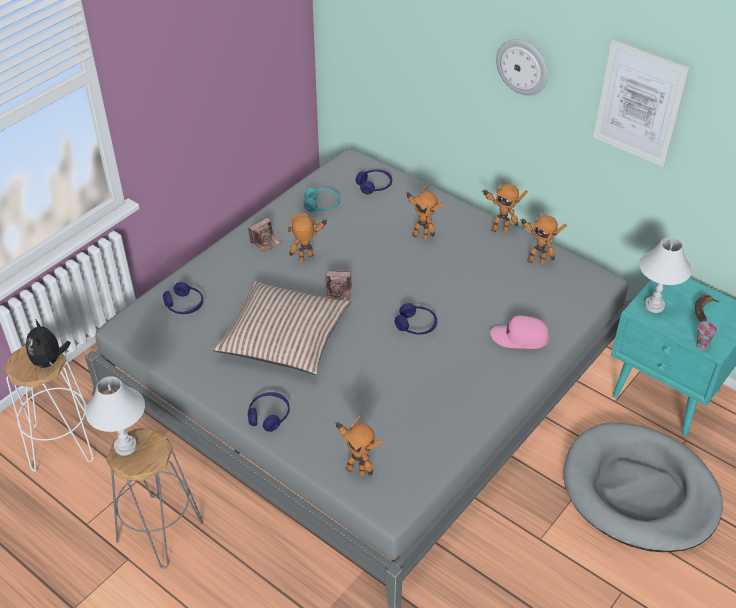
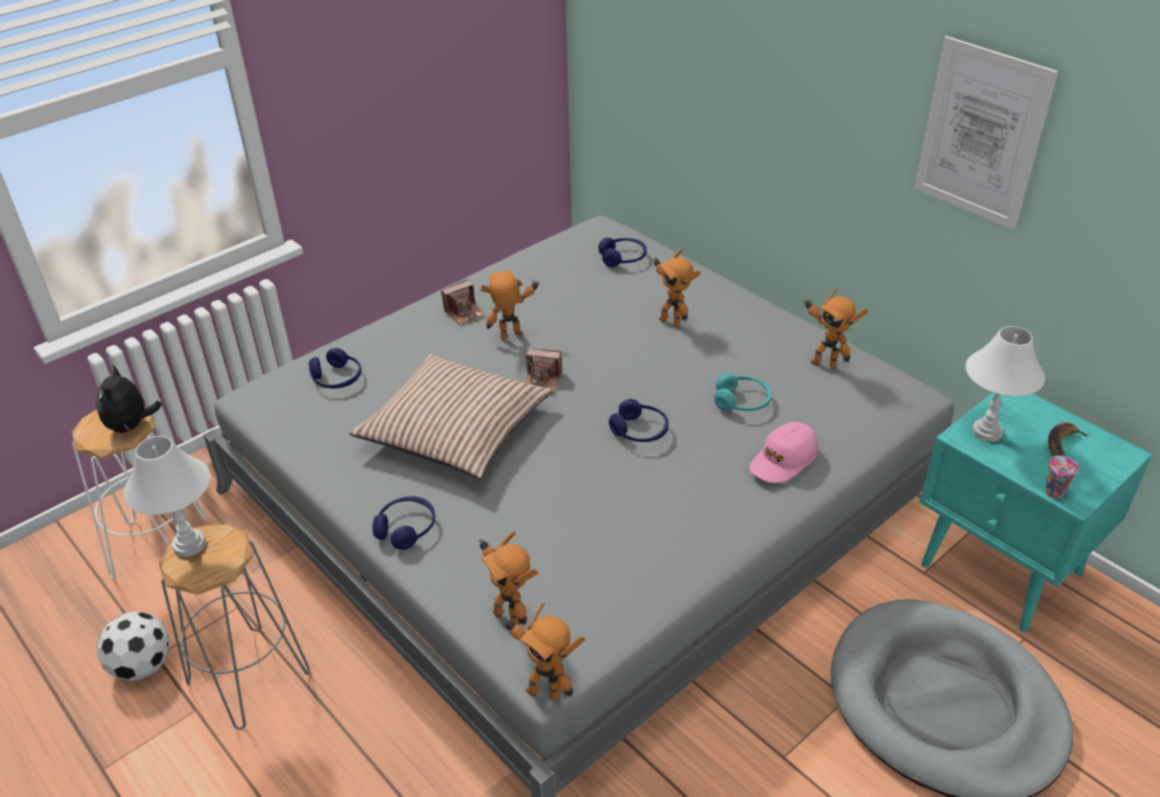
camera: 10 degrees right, 5 degrees down
(78, 533) = (142, 666): none -> football
(322, 205) = (549, 275): turquoise headphones -> turquoise headphones (742, 402)
(499, 229) = (780, 321): toy robot -> toy robot (544, 690)
(519, 337) = (783, 460): pink cap -> pink cap turned 60 degrees counterclockwise
(523, 66) = (821, 88): wall clock -> none

